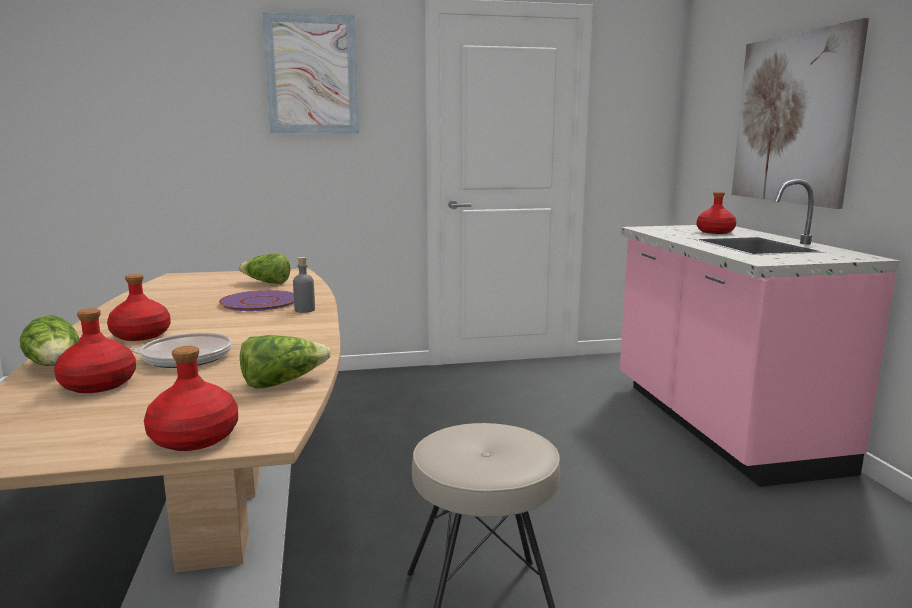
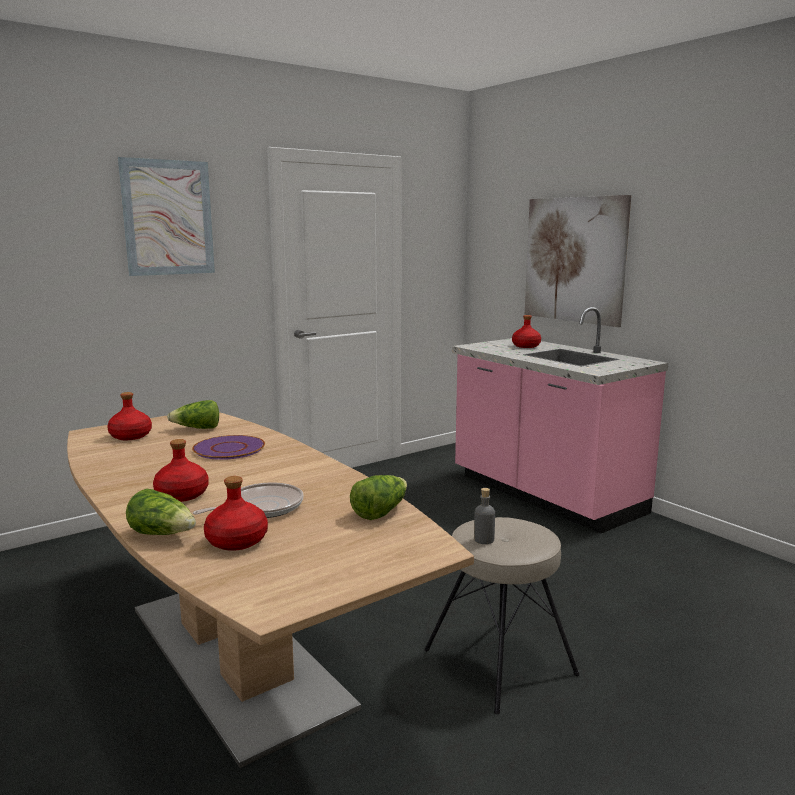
camera: 25 degrees left, 0 degrees up
(193, 438) = (393, 562): red bottle -> red bottle (130, 436)
(305, 310) = (284, 450): grey bottle -> grey bottle (484, 540)

